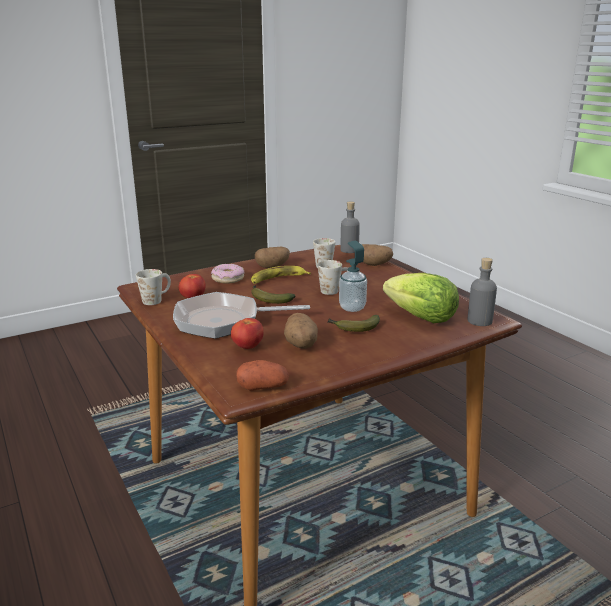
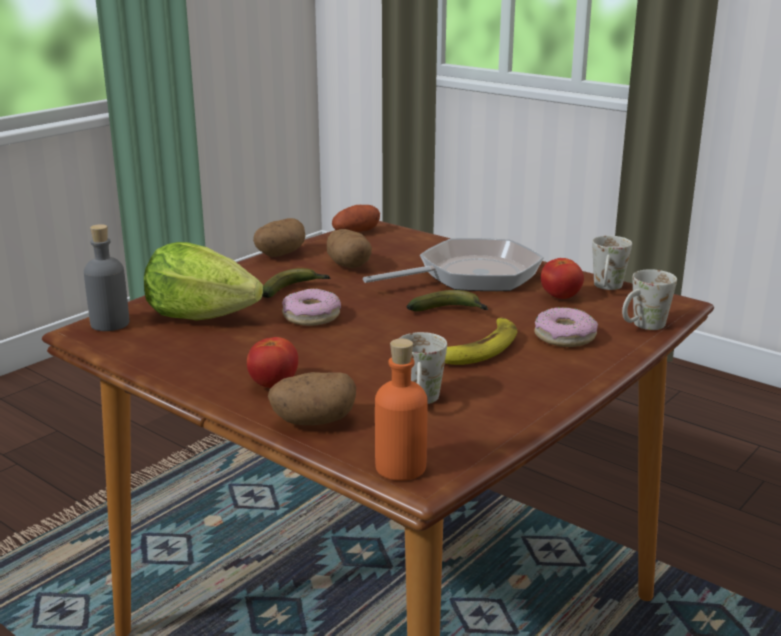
camera: 160 degrees right, 0 degrees up
(247, 347) = (407, 256): tomato -> tomato (273, 384)
(272, 267) = (522, 376): potato -> potato (279, 254)
(335, 290) = (357, 341): white mug -> white mug (642, 326)
(349, 250) = (400, 467): grey bottle -> orange bottle
(352, 308) = (311, 316): soap dispenser -> donut

